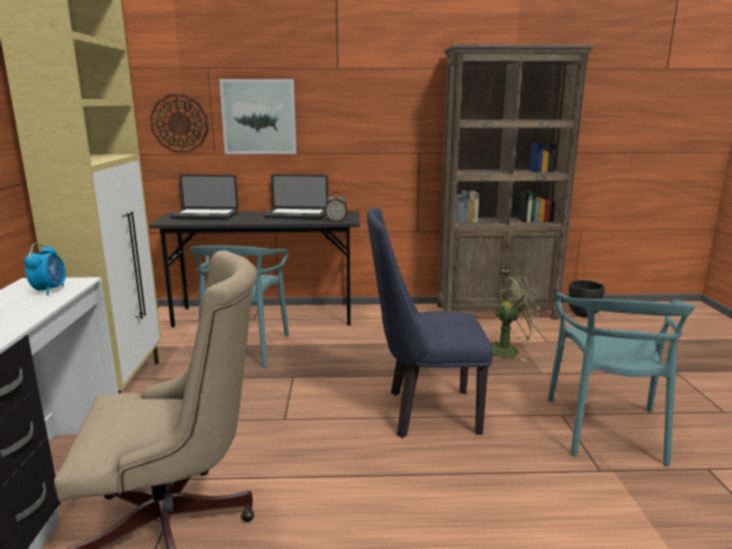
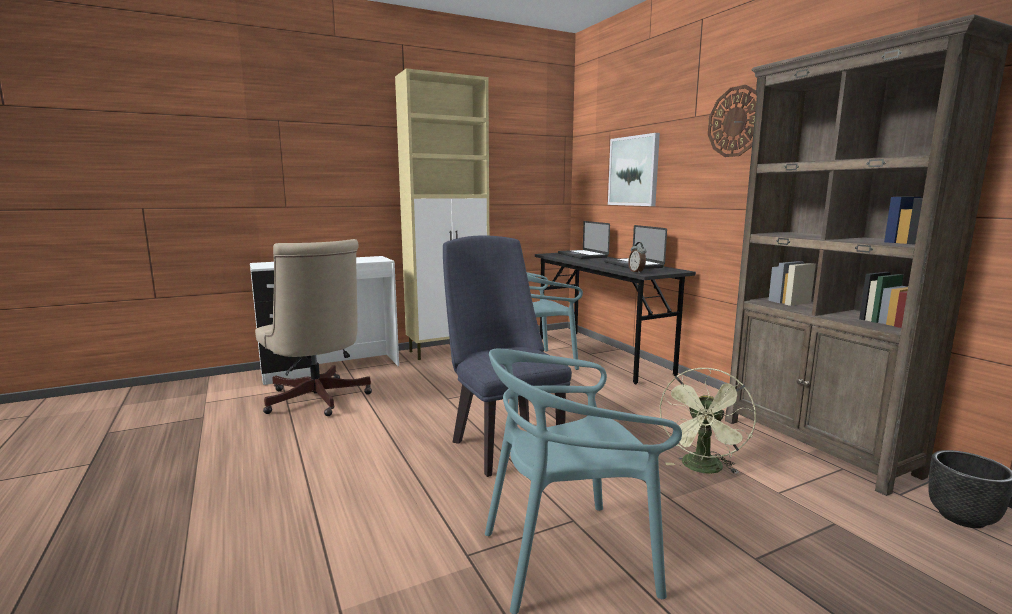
camera: 65 degrees right, 5 degrees down
(50, 290) = (364, 260): alarm clock -> none
(179, 123) = (590, 179): wall clock -> wall clock (736, 122)
(509, 350) = (703, 469): green fan -> green fan turned 60 degrees clockwise

